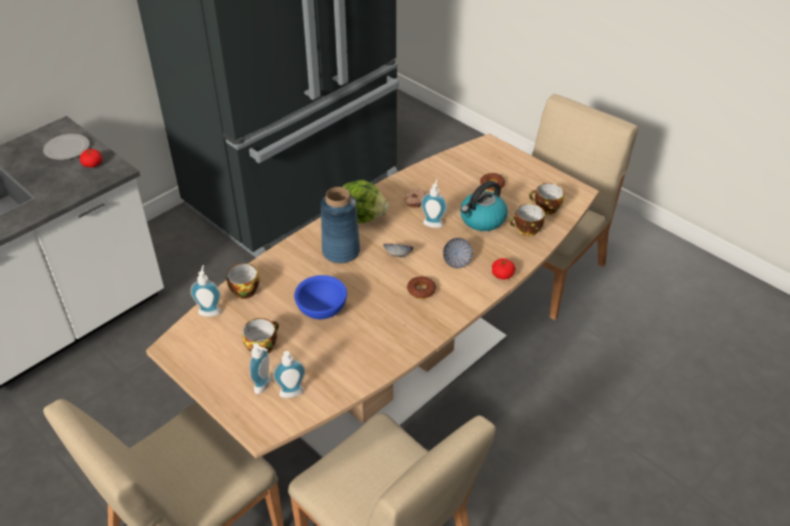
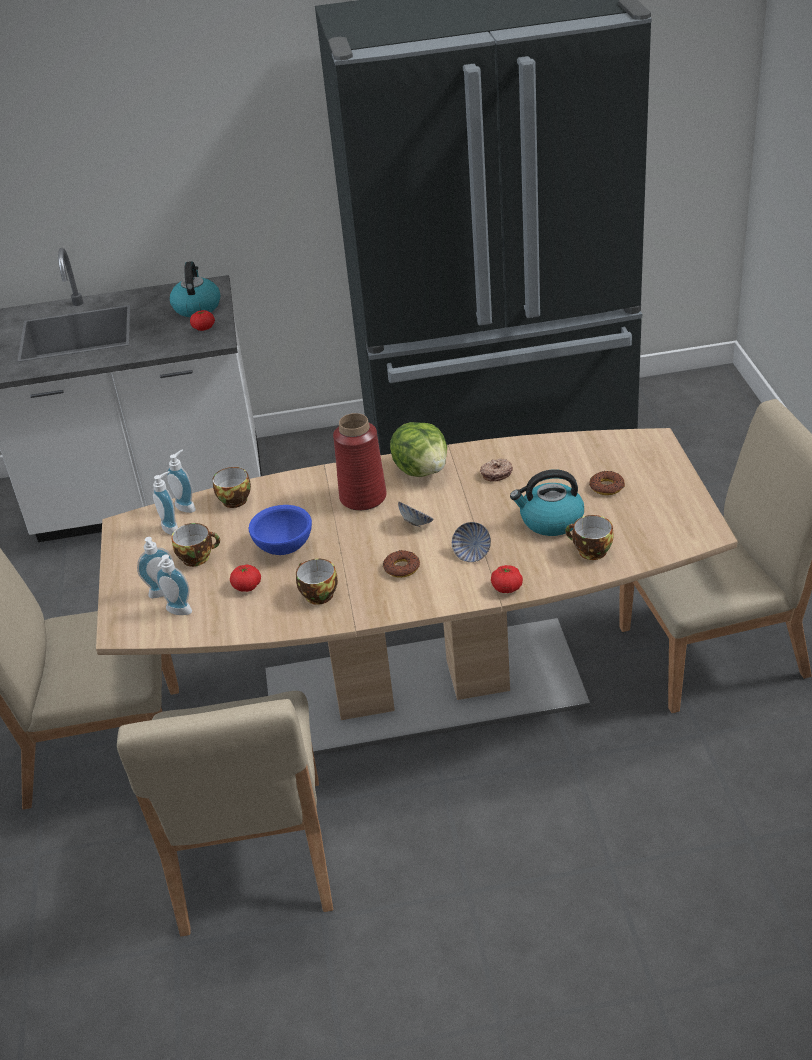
camera: 40 degrees right, 5 degrees down
(66, 149) = (197, 307): plate -> kettle
(325, 351) = (247, 586): none -> tomato
(341, 251) = (363, 497): blue vase -> red vase
(433, 223) = (491, 504): soap dispenser -> soap dispenser (173, 527)
(545, 208) = (642, 536): cup -> cup (317, 595)

